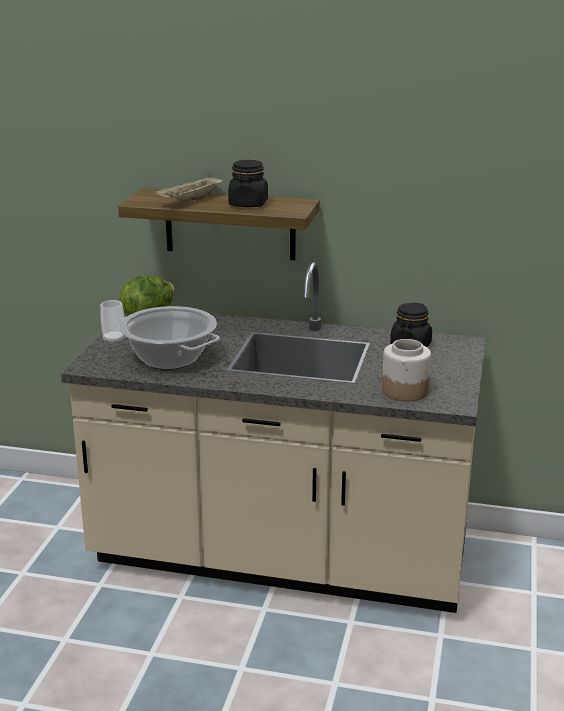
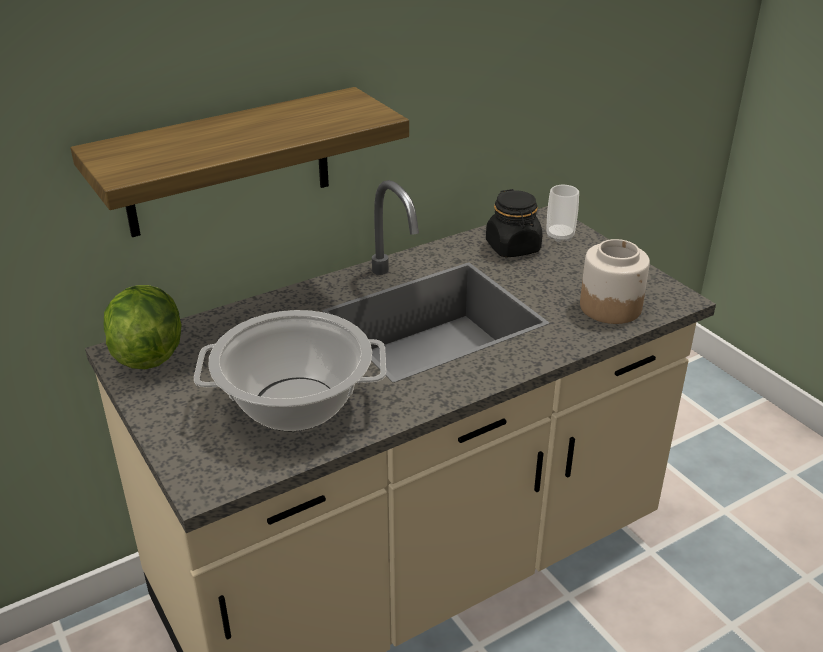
camera: 45 degrees left, 10 degrees up
(114, 340) = (162, 415): cup -> cup (560, 236)
(191, 201) = (202, 144): beige tray -> none
(248, 204) = (292, 123): black jar -> none

